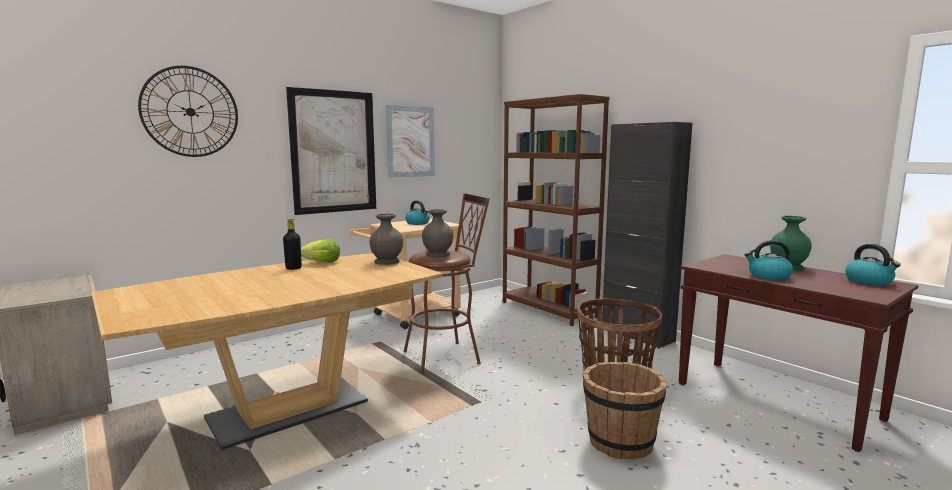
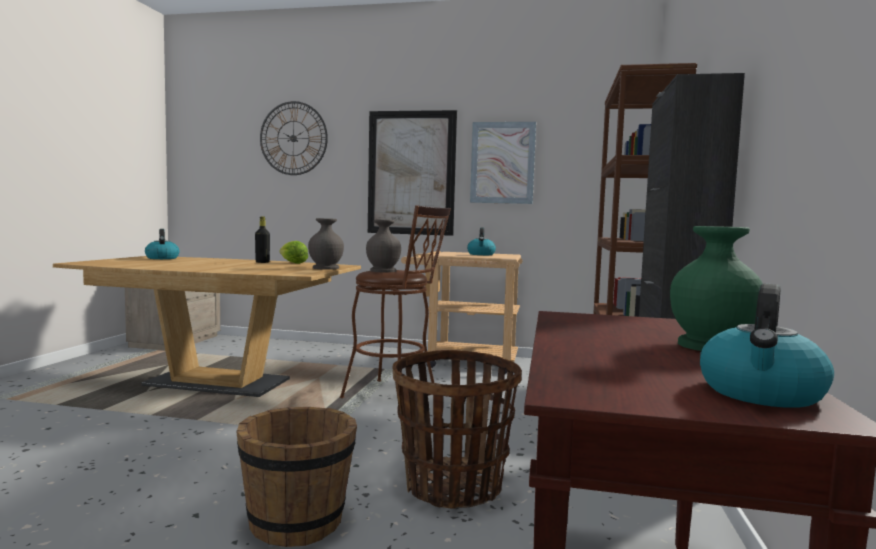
camera: 50 degrees right, 5 degrees down
(768, 276) = (582, 339): kettle -> kettle (162, 258)

